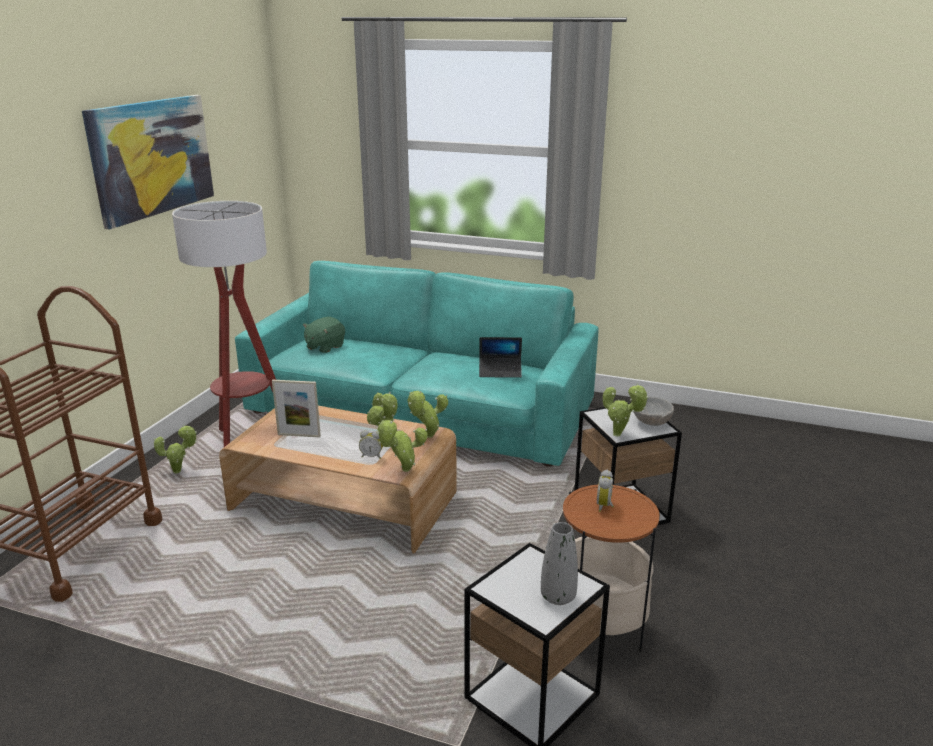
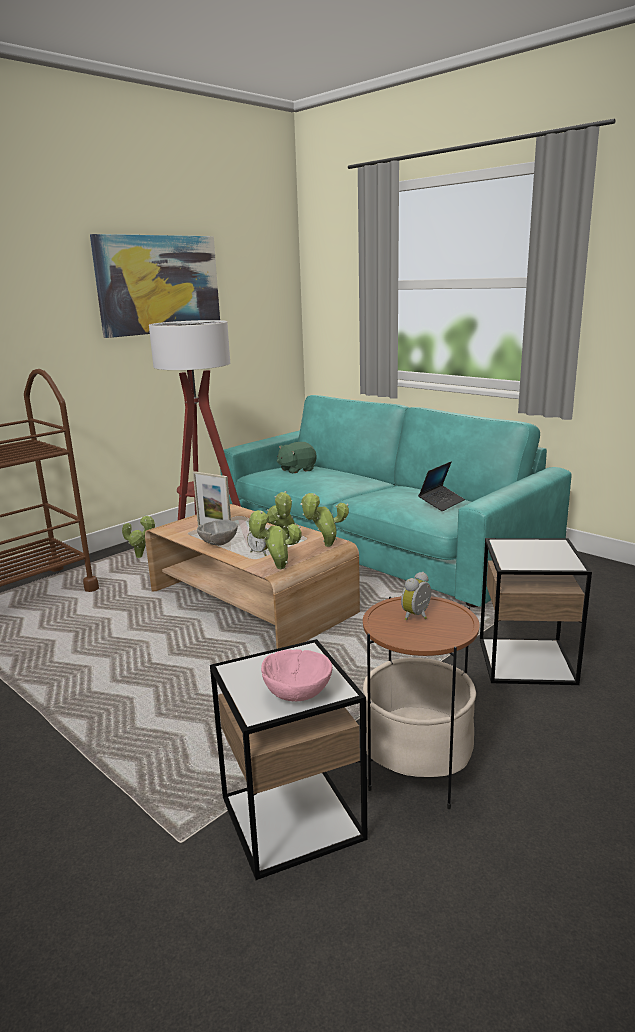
camera: 25 degrees right, 5 degrees down
(500, 371) = (441, 503): laptop -> laptop turned 75 degrees counterclockwise
(558, 597) = (296, 694): grey vase -> pink bowl
(619, 435) = (511, 564): potted plant -> none
(652, 423) = (561, 558): grey bowl -> grey bowl (218, 543)

